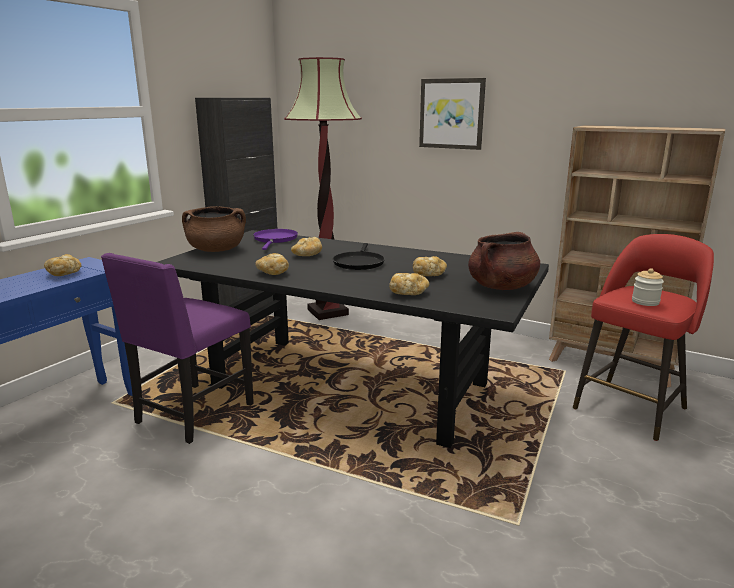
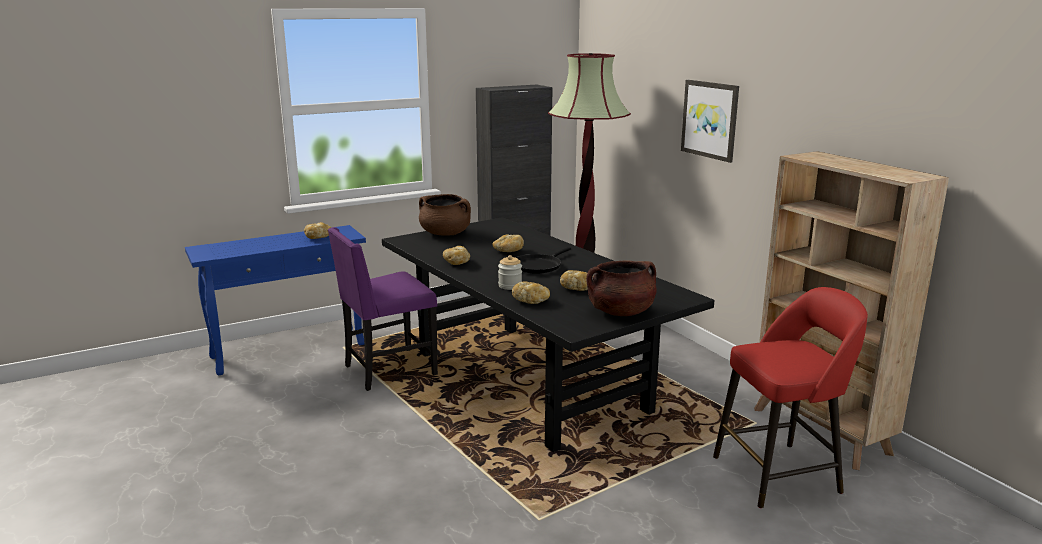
camera: 30 degrees right, 0 degrees up
(275, 239) = (505, 231): purple frying pan -> none
(645, 302) = (774, 358): jar -> jar (510, 286)

